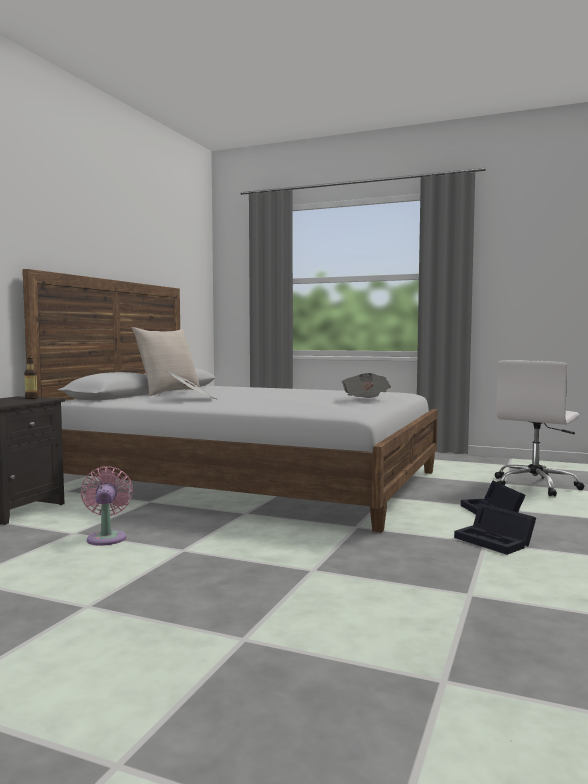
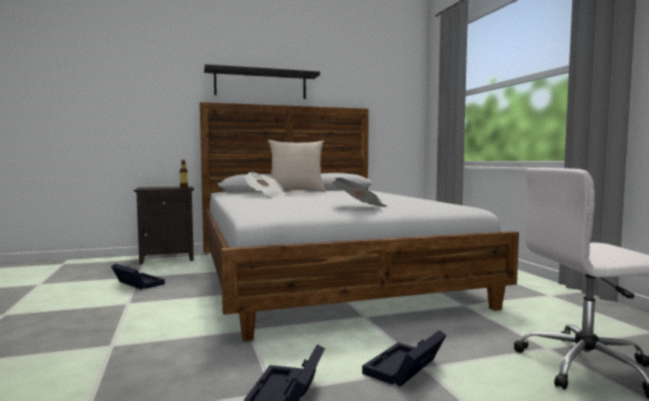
camera: 50 degrees right, 0 degrees up
(84, 248) = (261, 84): none -> black shelf
(107, 537) = (137, 284): pink fan -> black storage box

